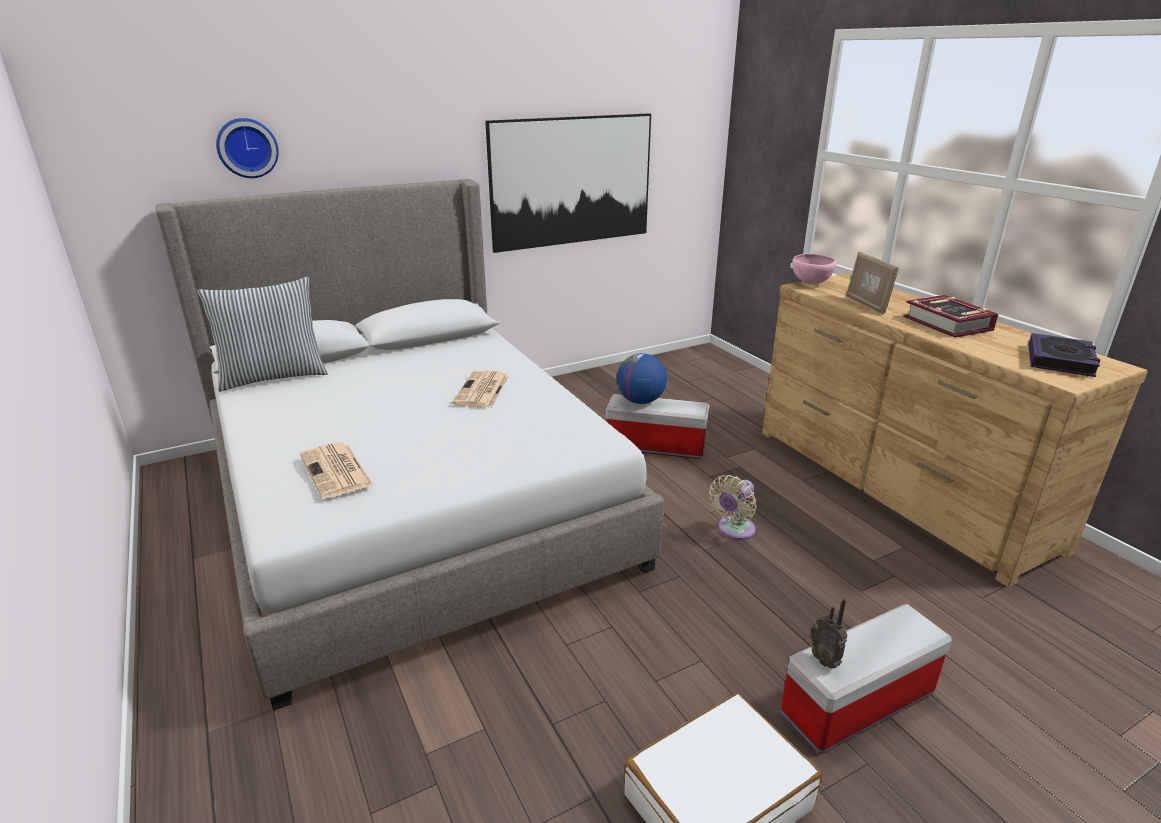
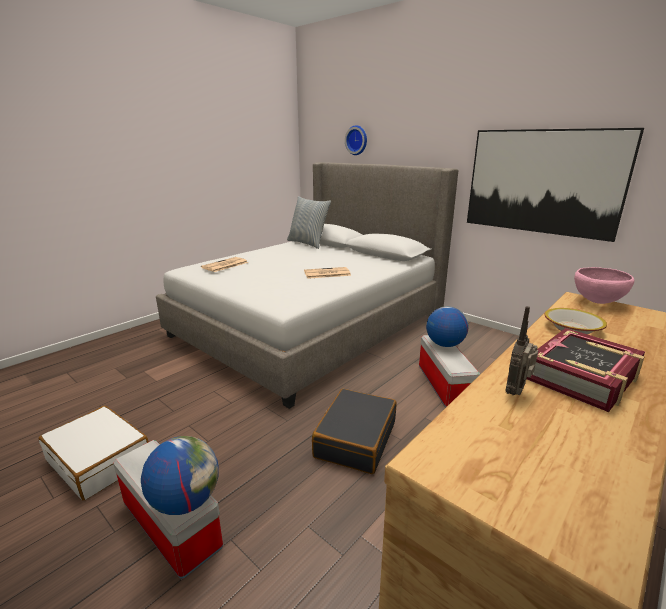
camera: 70 degrees right, 5 degrees down
(734, 530) = (355, 439): beige fan -> black suitcase
(825, 660) = (147, 454): radio -> radio (517, 392)
(866, 305) = (572, 328): picture frame -> bowl
(908, 625) = (185, 501): none -> globe
(1060, 360) = (537, 468): book -> none

